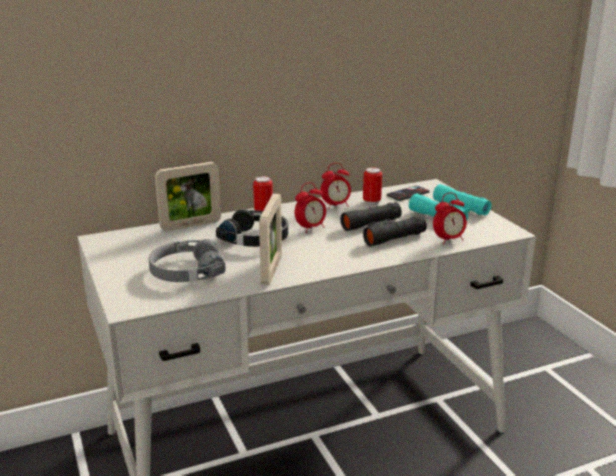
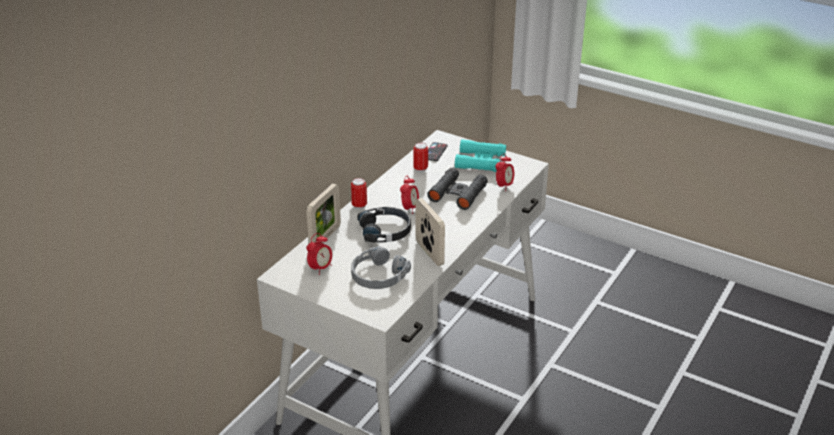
camera: 35 degrees left, 10 degrees up
(336, 206) = (401, 181): alarm clock -> alarm clock (320, 268)

